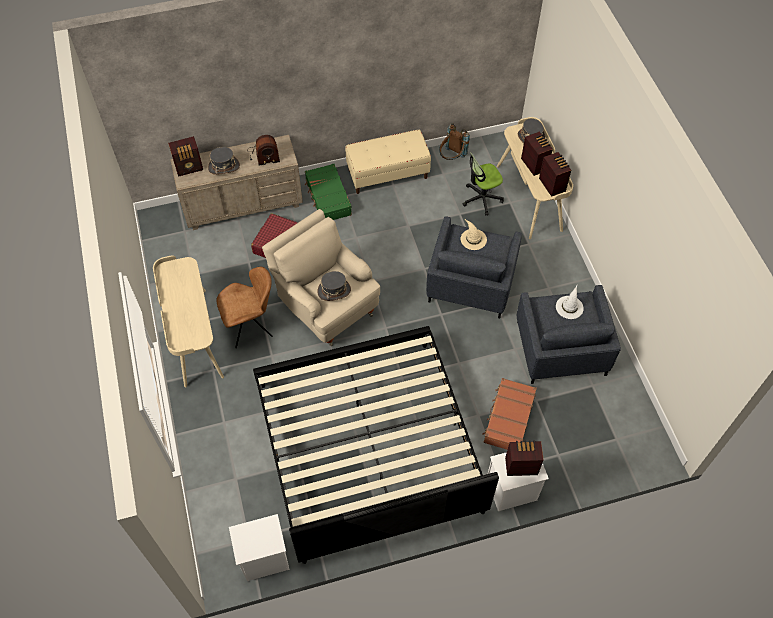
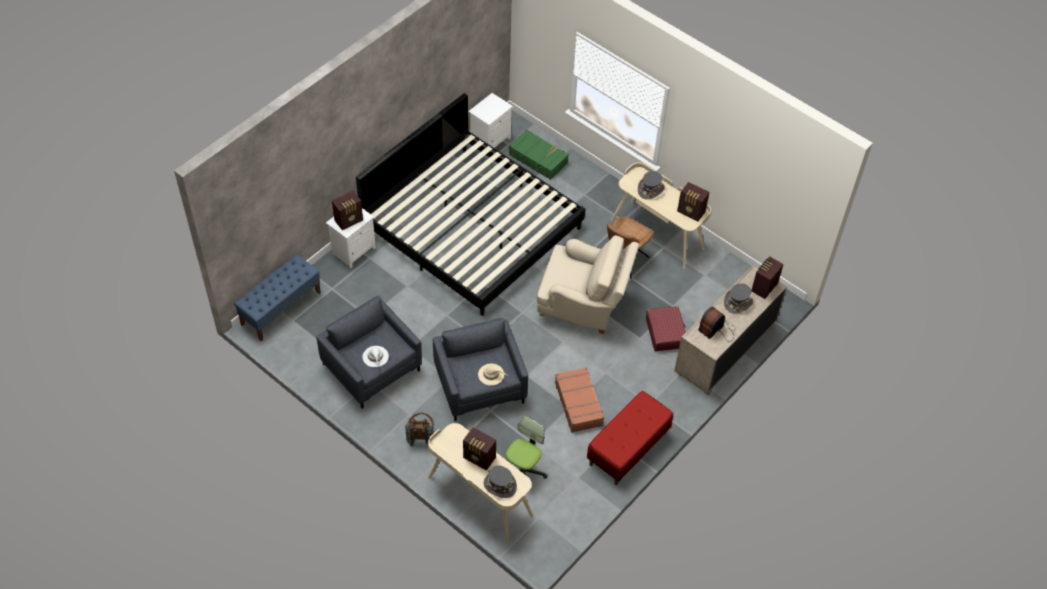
camera: 145 degrees right, 5 degrees down
(328, 198) = (660, 395): green suitcase -> green suitcase (538, 159)
(334, 291) = (568, 270): grey hat -> grey hat (650, 189)
(388, 174) = (628, 449): beige bench -> red bench
(451, 158) = (582, 500): brown backpack -> brown backpack (421, 435)
(508, 419) = (383, 294): brown suitcase -> brown suitcase (579, 403)
(552, 184) = (450, 445): radio -> radio (691, 212)
(622, 460) = (281, 308): none -> blue bench

